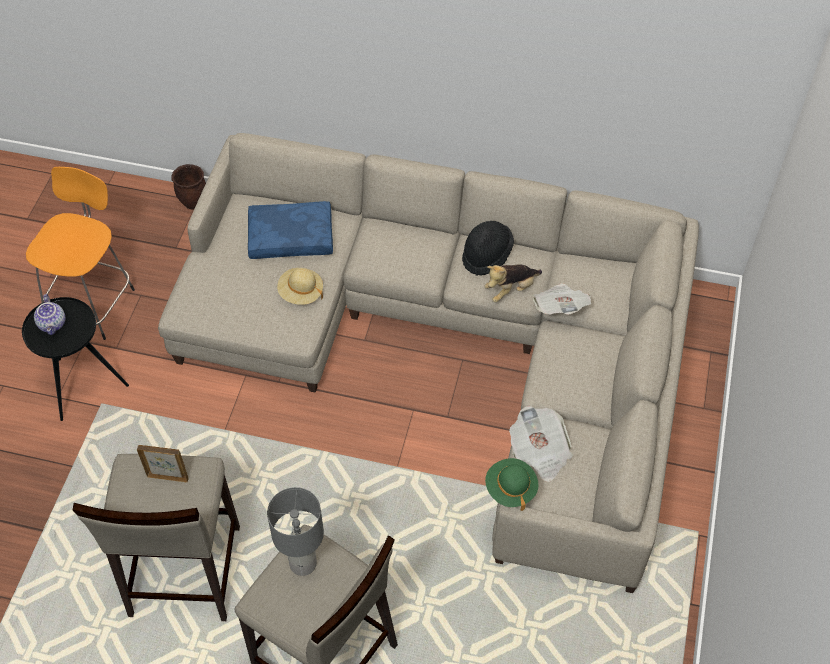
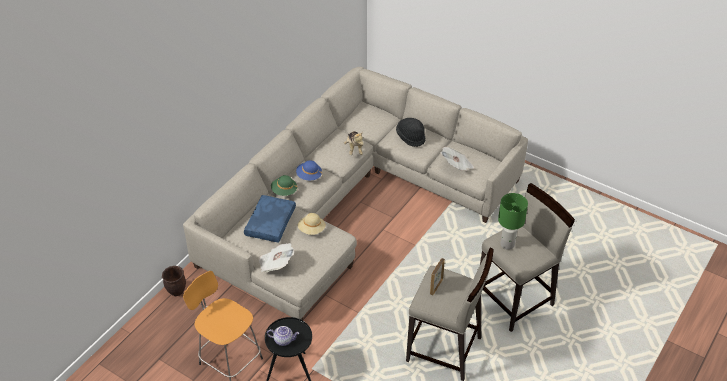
camera: 70 degrees left, 10 degrees down
(303, 564) = (507, 244): grey table lamp -> green table lamp
(415, 251) = (309, 176): none -> blue hat
(486, 255) = (327, 150): black hat -> black hat (410, 137)
(510, 488) = (481, 173): green hat -> green hat (284, 191)
(560, 308) = (375, 135): newspaper -> newspaper (276, 264)

